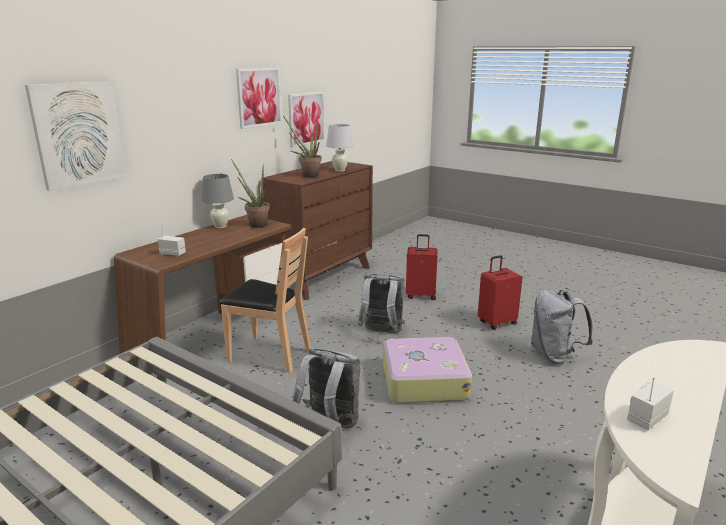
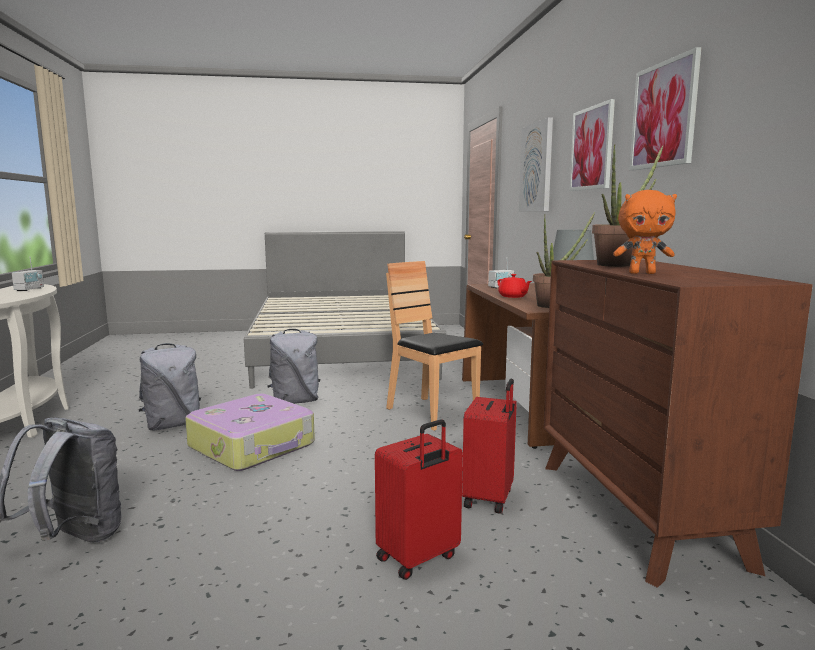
camera: 135 degrees right, 10 degrees down
(229, 239) = (513, 296): none -> red teapot
(269, 355) = (431, 413): brown chair -> brown chair turned 75 degrees clockwise
(306, 118) = (750, 154): picture -> picture (592, 148)
(340, 170) = (642, 273): white table lamp -> orange plush toy
(381, 333) = (368, 468): grey backpack -> grey backpack (172, 425)
(496, 323) = (208, 561): red suitcase -> red suitcase (490, 498)

